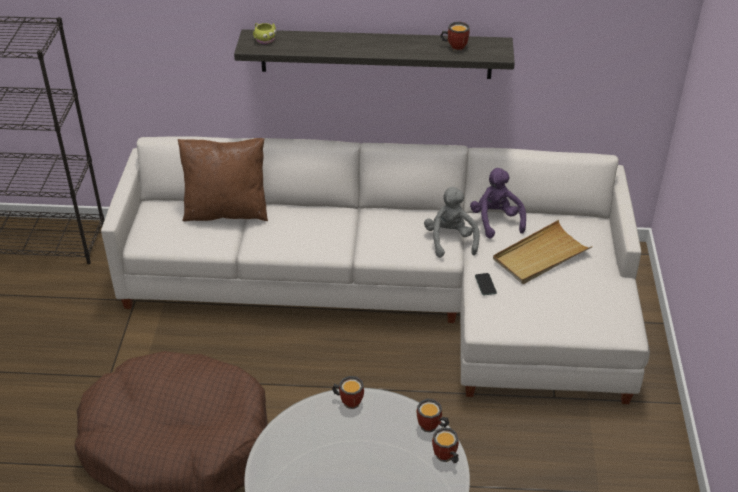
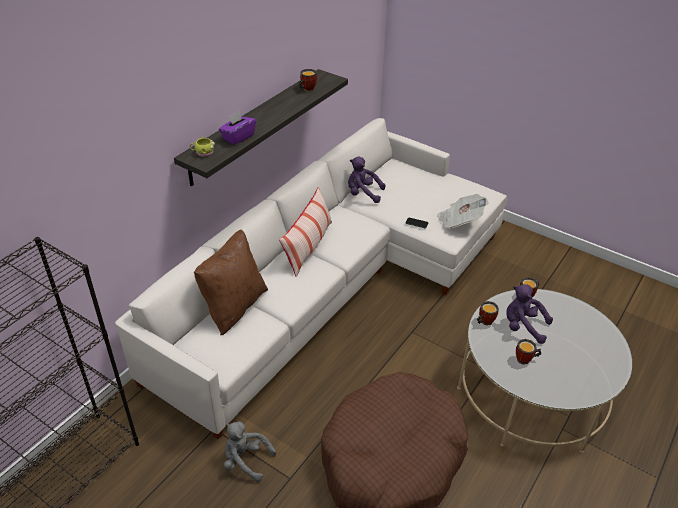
camera: 60 degrees left, 0 degrees up
(311, 45) = (238, 137): none -> purple tissue box
(359, 220) = (308, 247): none -> pillow
(368, 439) = (523, 326): none -> purple plush toy
(445, 458) = (555, 300): mug -> mug (525, 360)
(450, 240) = (362, 219): grey plush toy -> grey plush toy (245, 461)
(527, 319) = (460, 220): none -> newspaper
(540, 256) = (410, 192): beige tray -> none

